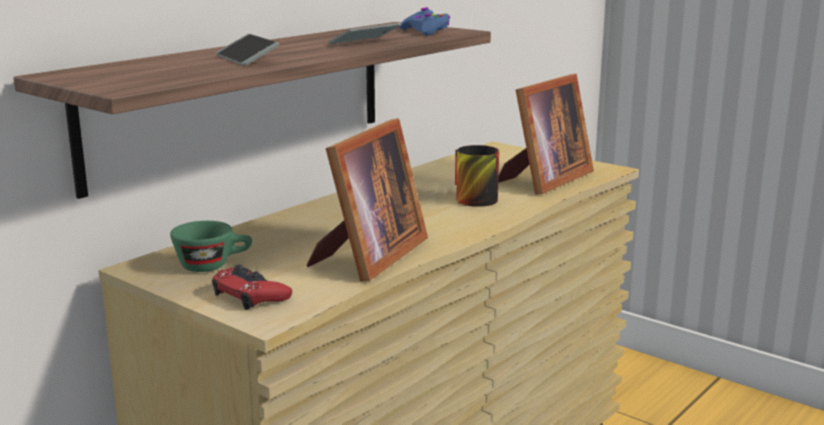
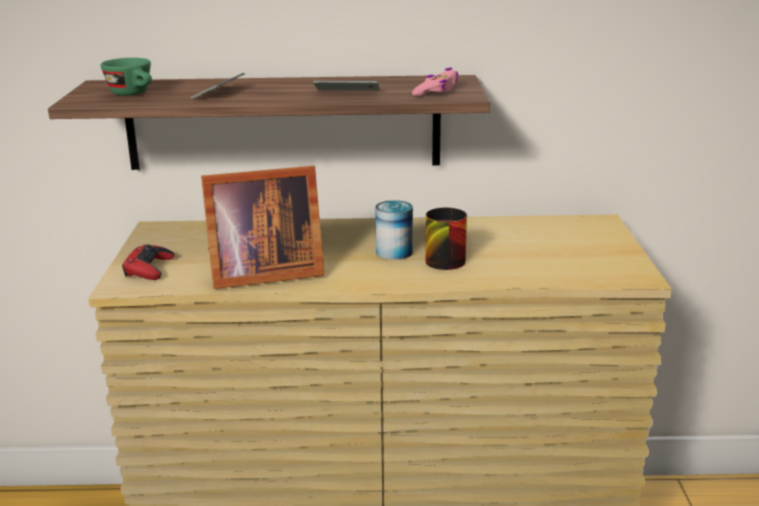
camera: 50 degrees right, 5 degrees up
(213, 265) = (183, 242): green cup -> green cup (134, 94)
(425, 31) = (436, 91): blue game controller -> pink game controller
(425, 207) = (394, 252): none -> can
(543, 180) = (546, 265): picture frame -> none

